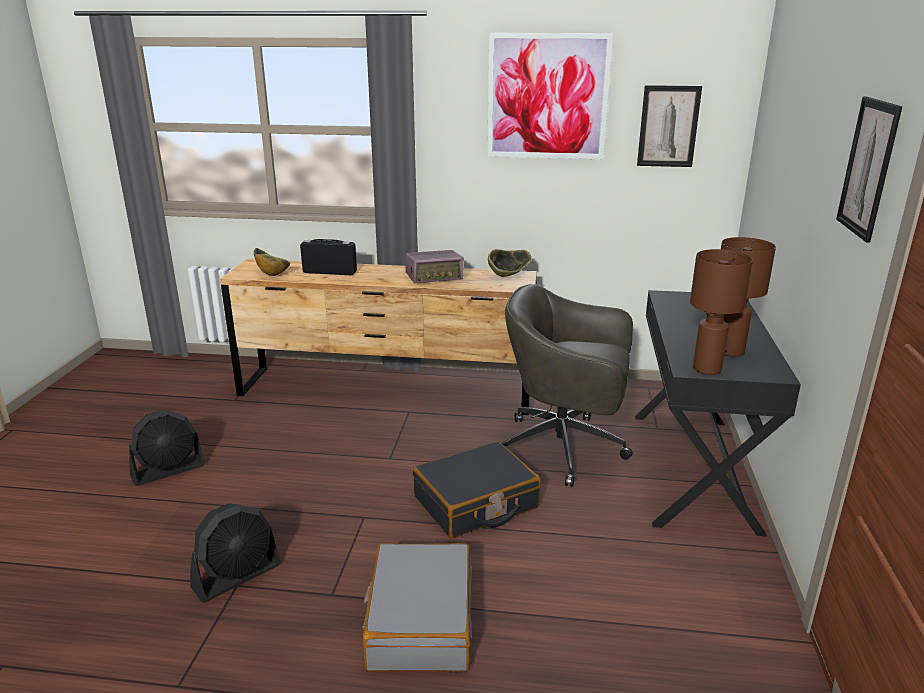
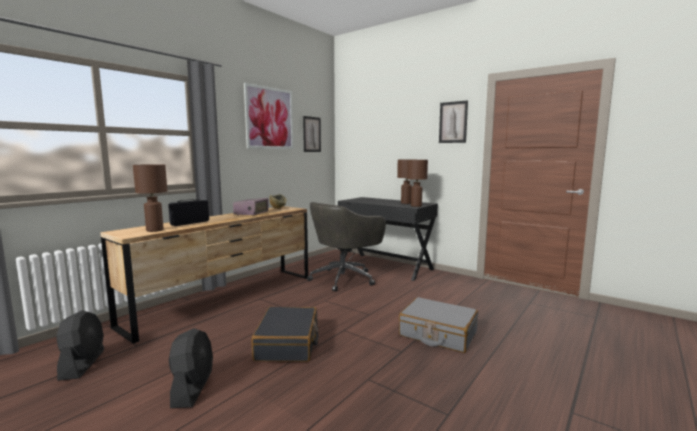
camera: 60 degrees left, 15 degrees down
(237, 576) = (359, 377): black fan -> black fan (83, 364)
(272, 274) = (154, 230): bowl -> brown table lamp
(476, 503) = (363, 303): black suitcase -> black suitcase (288, 344)

